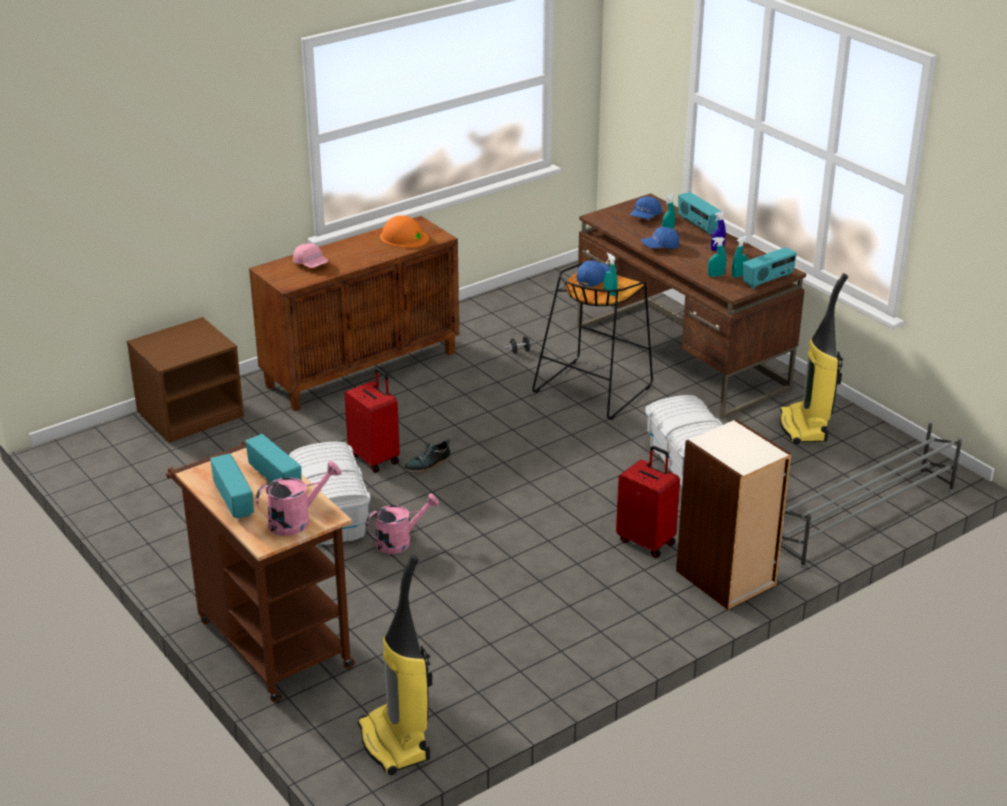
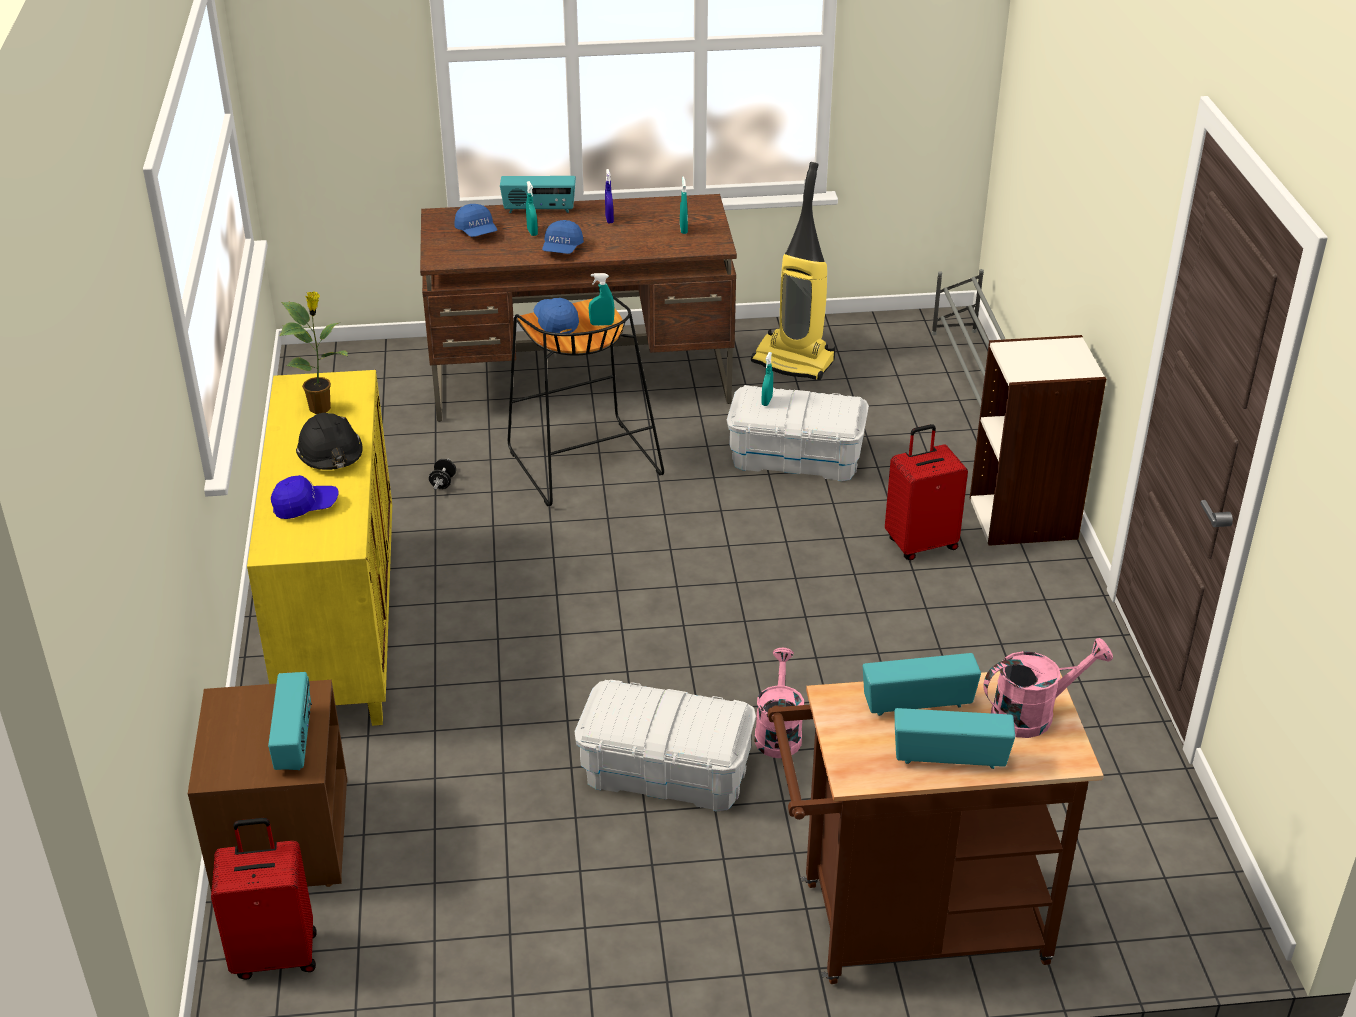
camera: 60 degrees left, 5 degrees up
(296, 520) = (1033, 714): pink watering can -> pink watering can turned 75 degrees clockwise
(311, 264) = (305, 507): pink cap -> blue cap
(362, 369) = (339, 625): brown cabinet -> yellow cabinet
(364, 254) = (330, 453): none -> black hard hat
(375, 458) = (572, 688): red suitcase -> red suitcase (275, 954)
(396, 742) = (1180, 876): vacuum cleaner -> none
(404, 237) = (321, 408): orange hard hat -> potted plant
(428, 464) = (627, 648): shoe -> none
(716, 275) = (669, 242): turquoise spray bottle -> turquoise spray bottle (767, 401)
(768, 280) = (713, 218): radio -> radio (295, 740)

